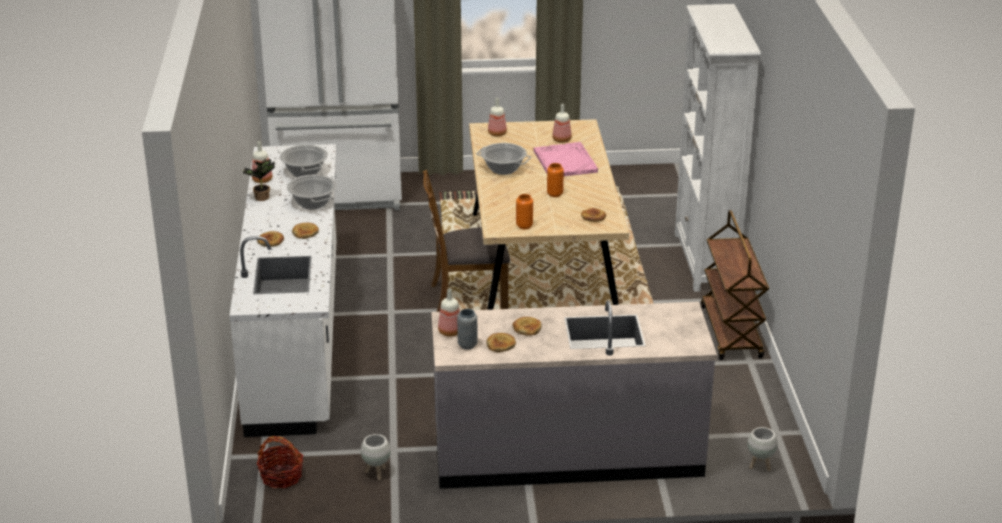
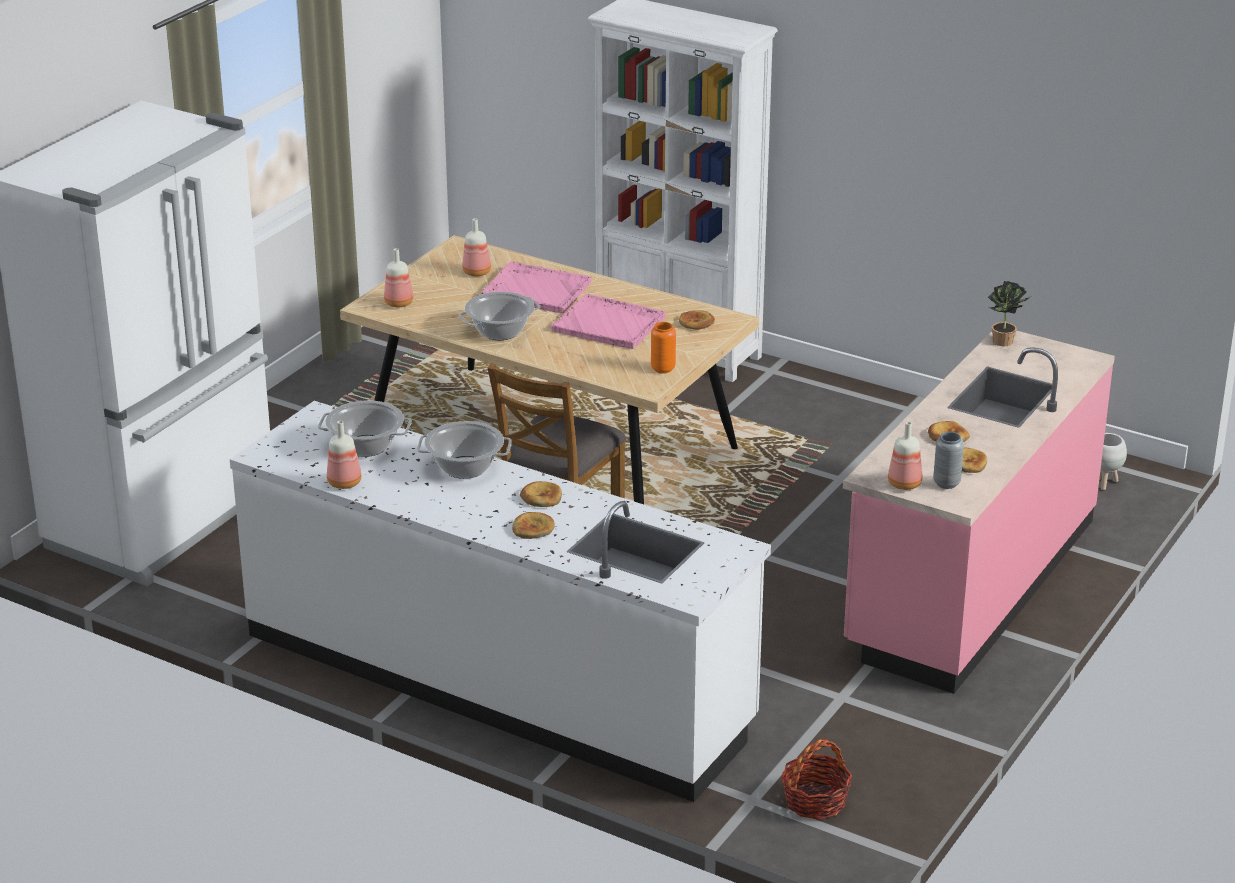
camera: 55 degrees left, 0 degrees up
(261, 198) = (399, 500): potted plant -> potted plant (1005, 342)
(376, 473) = (879, 727): white planter -> none
(555, 194) = (609, 324): orange vase -> pink tray
(567, 454) = (969, 585): grey counter -> pink counter
(731, 333) = (842, 396): brown cart -> none

